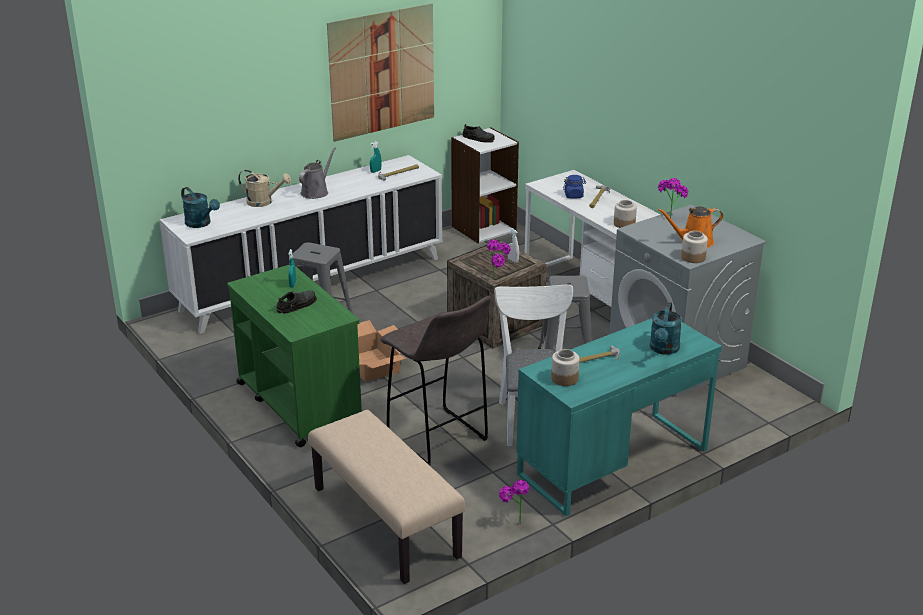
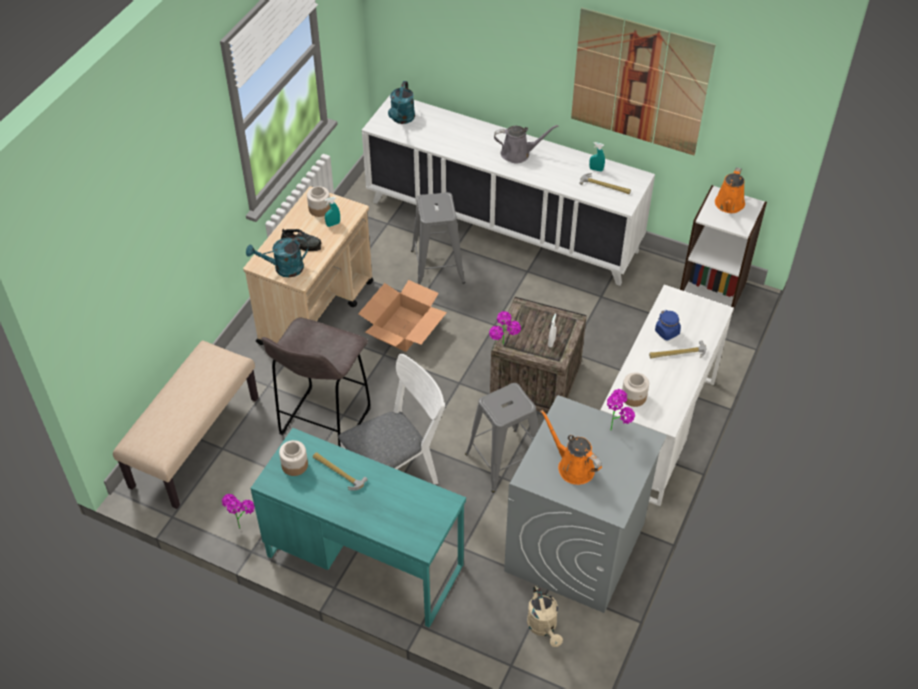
camera: 60 degrees right, 20 degrees up
(264, 202) = (471, 133): beige watering can -> beige watering can (544, 627)
(298, 402) = (317, 311): green cart -> beige cart
(478, 138) = (729, 205): black shoe -> orange watering can
(663, 349) = (391, 519): turquoise watering can -> turquoise watering can (283, 268)
(693, 258) = (535, 478): jar -> jar (319, 209)

